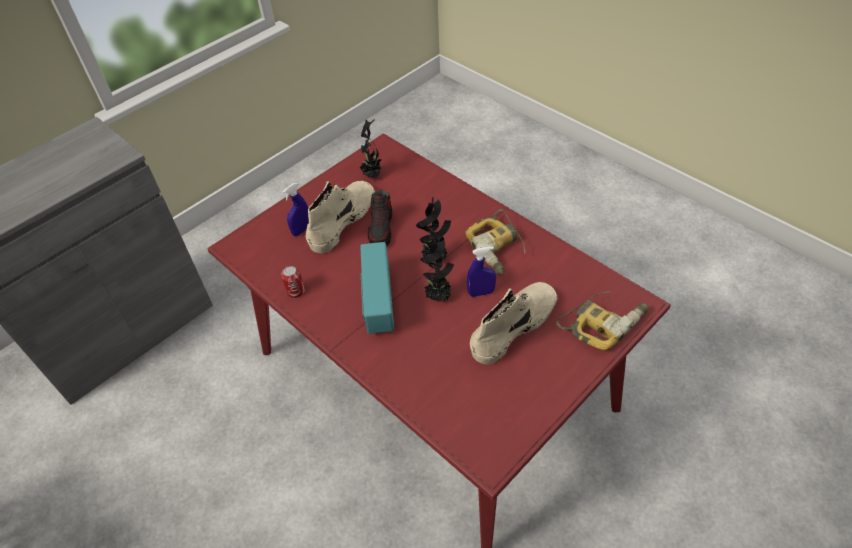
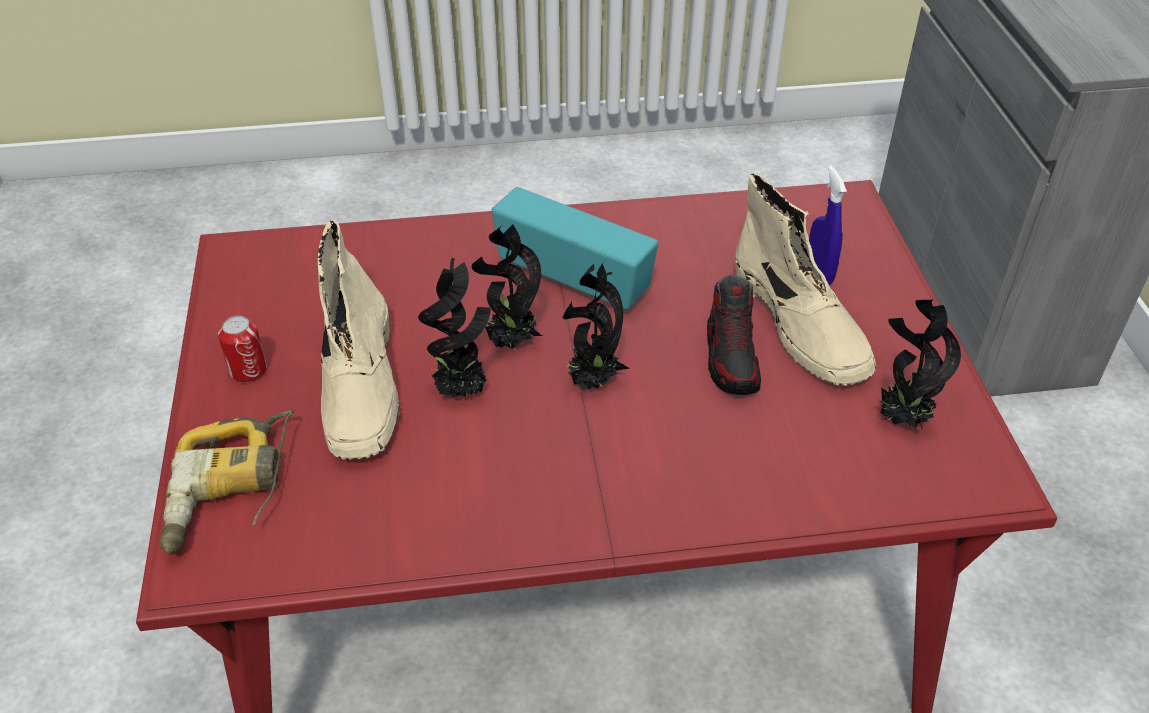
camera: 125 degrees right, 5 degrees down
(295, 291) = (686, 218): can -> can (248, 370)
(381, 229) = (731, 358): shoe -> shoe turned 135 degrees counterclockwise
(481, 293) = (462, 391): blue spray bottle -> potted plant
(498, 247) = (527, 474): power drill -> none

